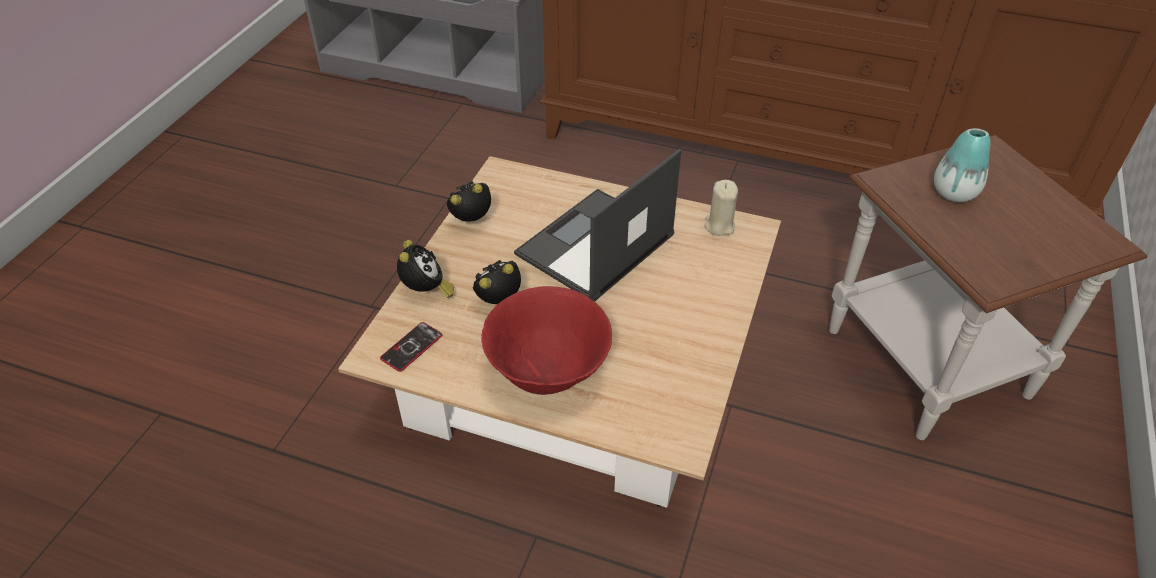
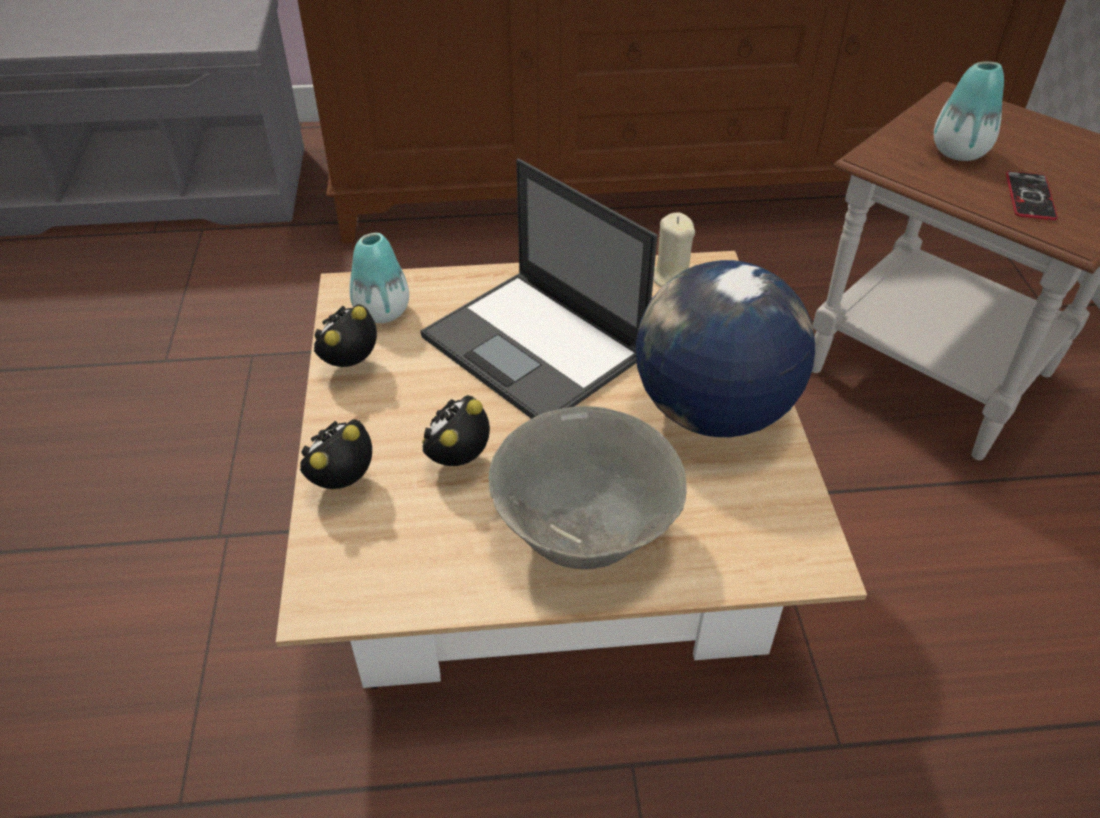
camera: 25 degrees left, 0 degrees up
(411, 347) = (371, 568): phone -> phone (1029, 197)
(426, 291) = (343, 481): alarm clock -> alarm clock turned 105 degrees counterclockwise
(511, 193) = (382, 312): none -> vase
(548, 372) = (585, 532): red bowl -> grey bowl
(594, 246) = (536, 347): laptop -> laptop turned 60 degrees counterclockwise
(684, 325) = (712, 410): none -> globe

